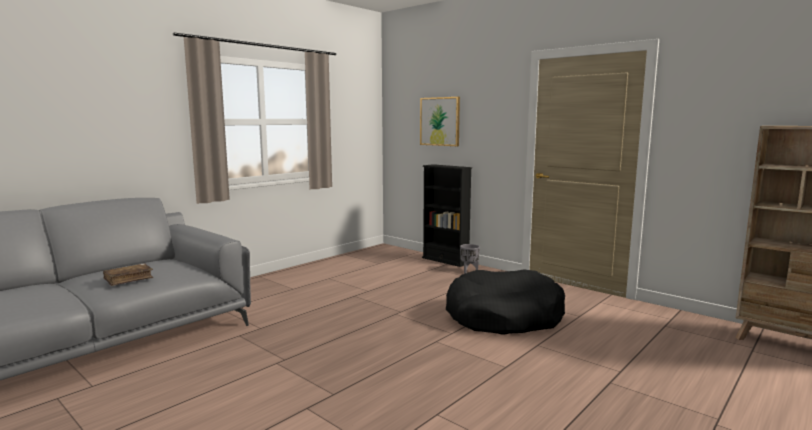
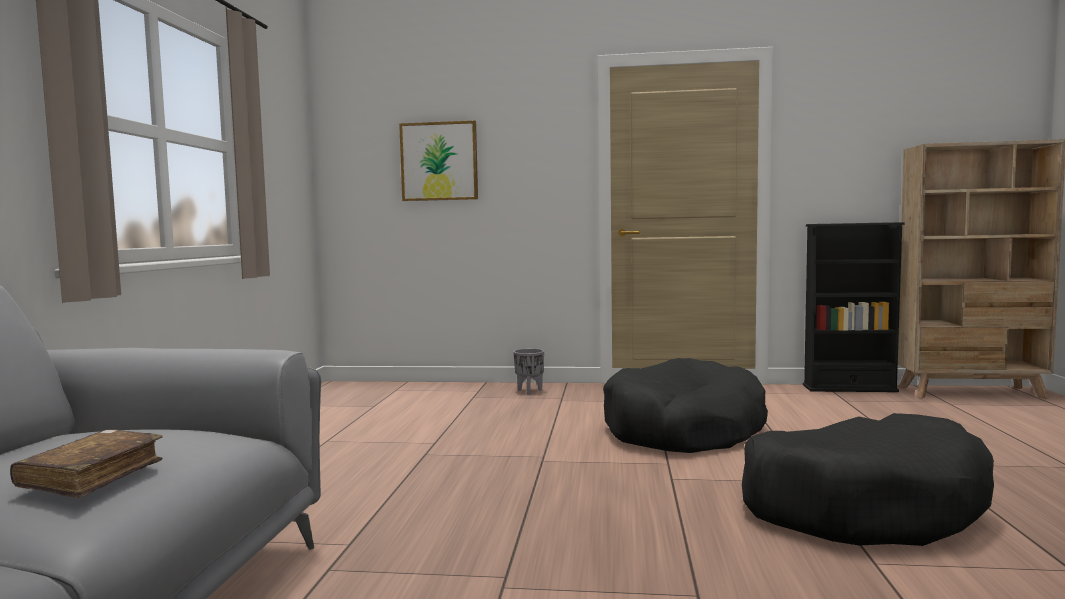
camera: 35 degrees left, 5 degrees down
(445, 260) = (469, 385): black bookcase -> black bookcase (849, 388)
(500, 388) = (861, 506): none -> black dog bed

